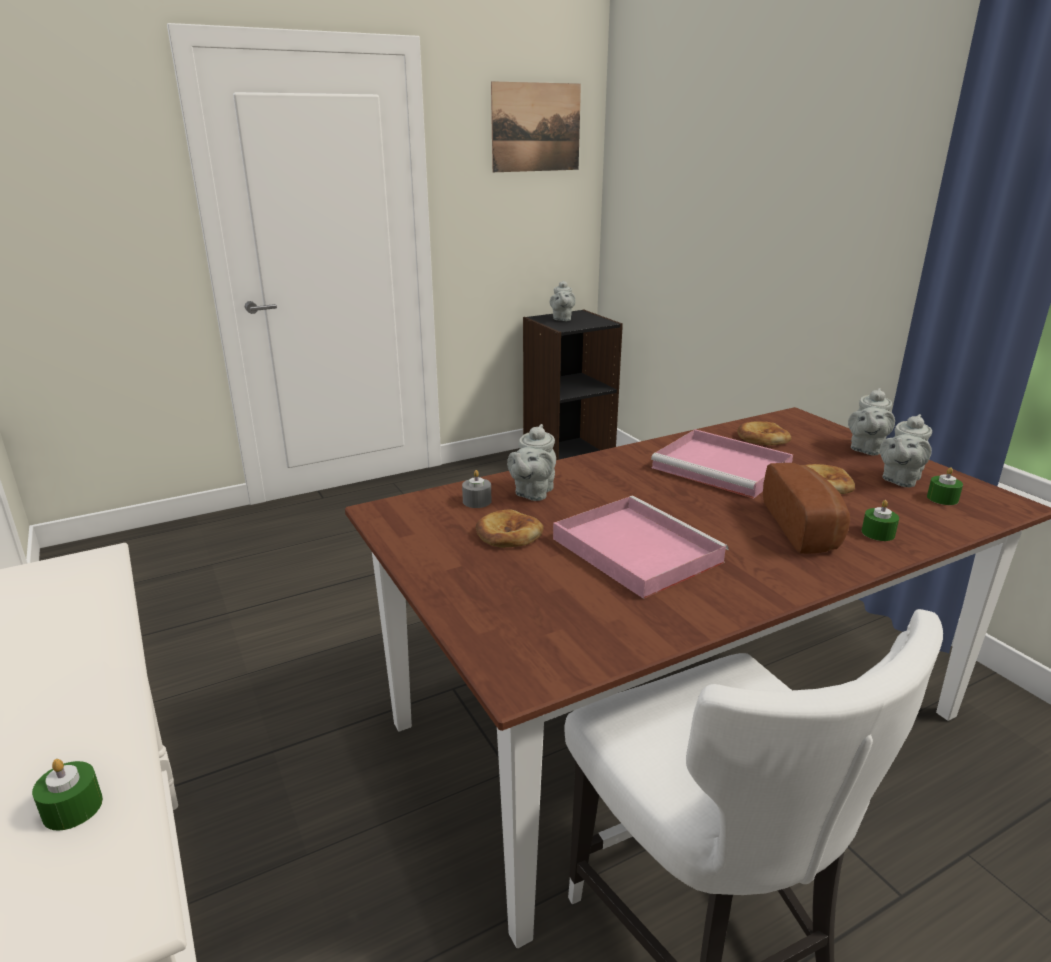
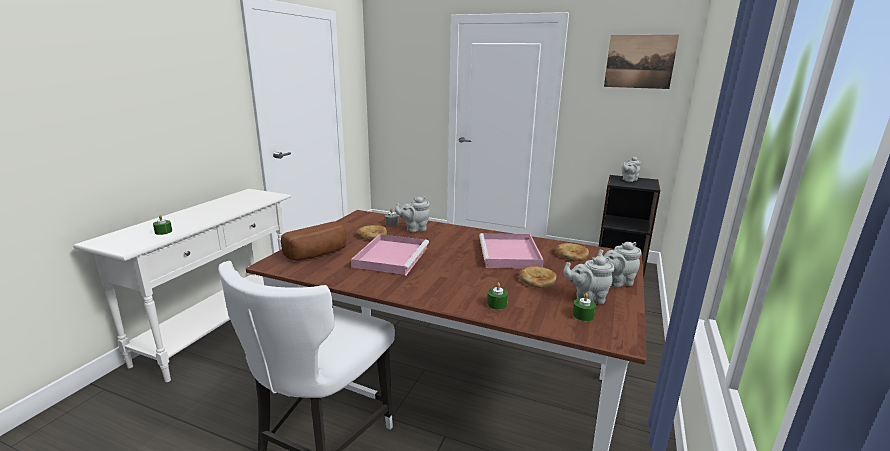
camera: 50 degrees right, 5 degrees down
(805, 527) = (472, 285): bread -> bread (318, 254)

